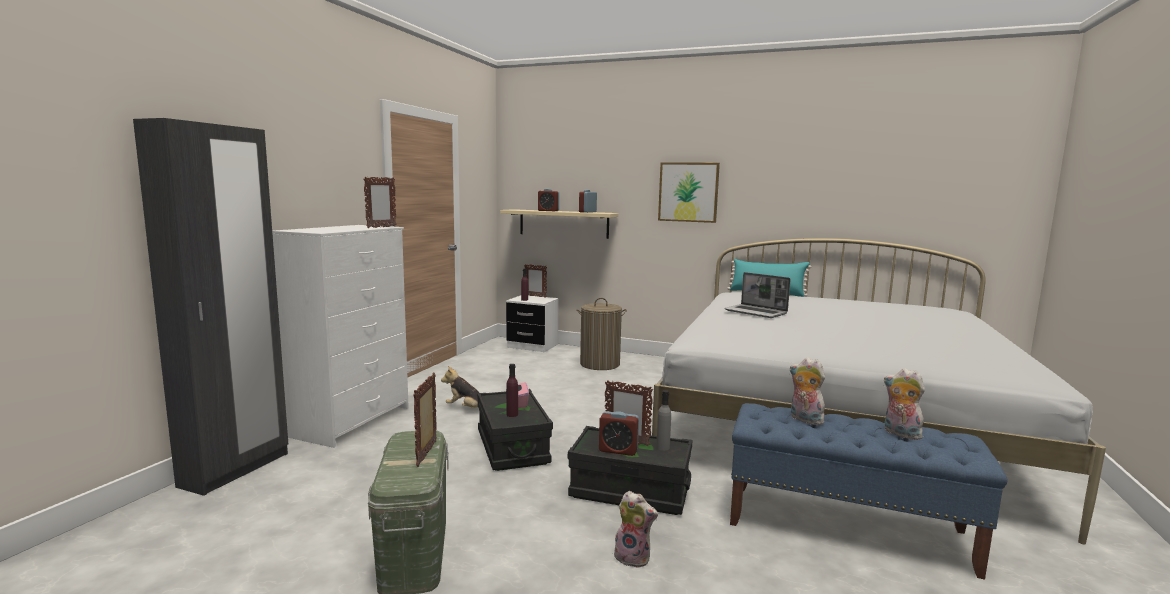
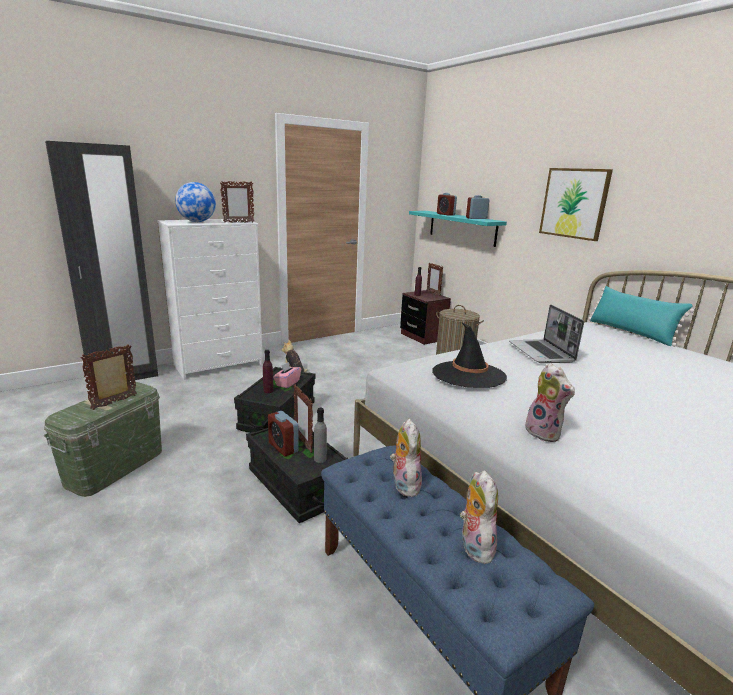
camera: 35 degrees right, 10 degrees up
(333, 229) = (197, 222): none -> globe
(532, 346) = (422, 337): white nightstand -> brown nightstand
(563, 223) = (462, 228): beige shelf -> turquoise shelf
(634, 557) = (215, 539): plush toy -> plush toy (545, 433)
(751, 333) = (468, 375): none -> black hat

